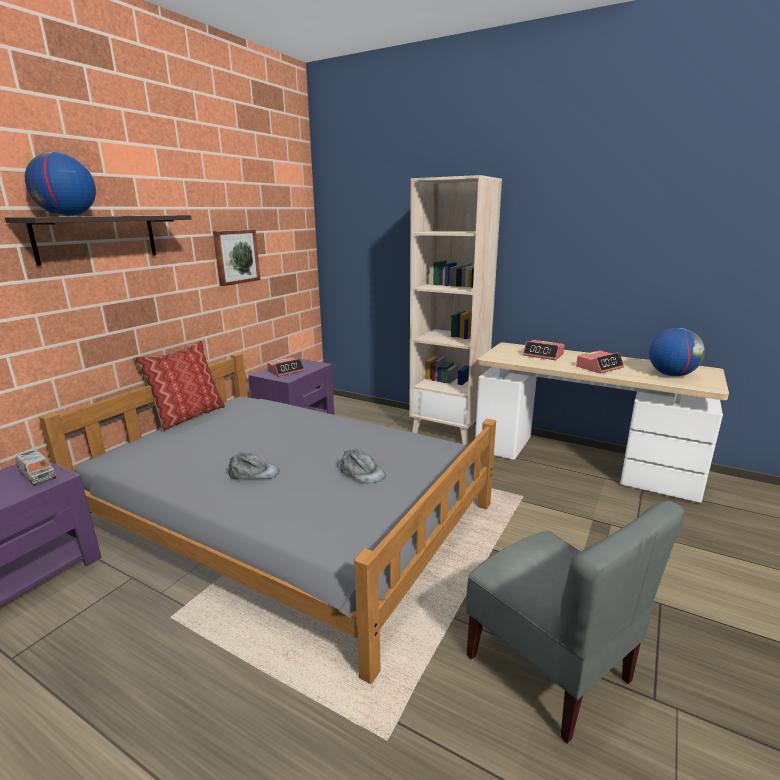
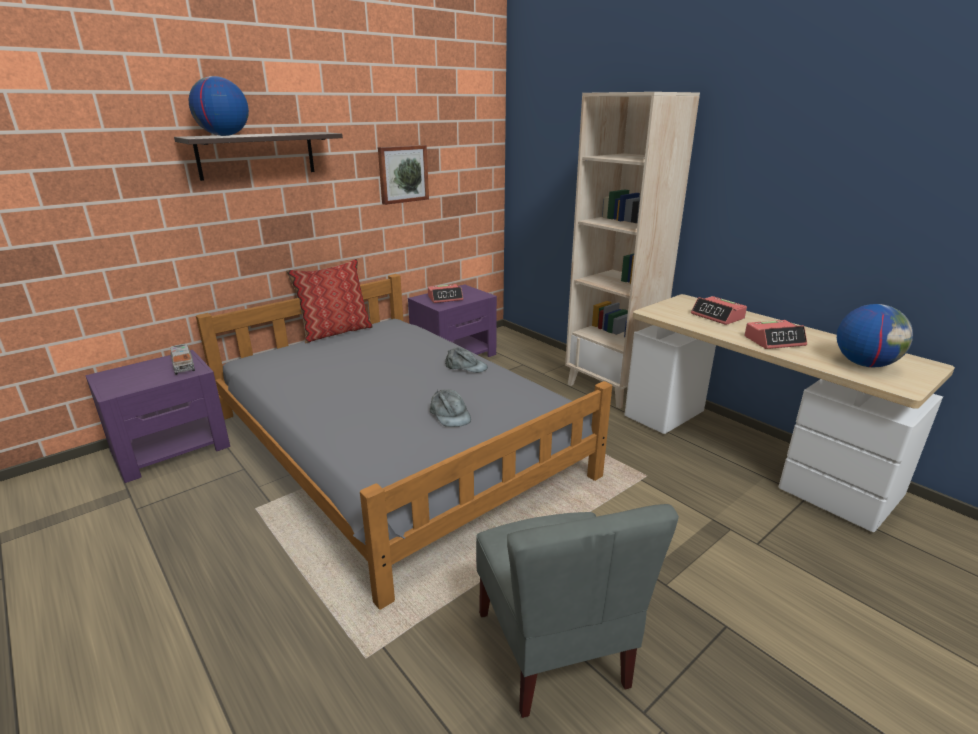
camera: 20 degrees right, 5 degrees up
(254, 473) = (354, 396): grey cap -> grey cap (466, 366)

